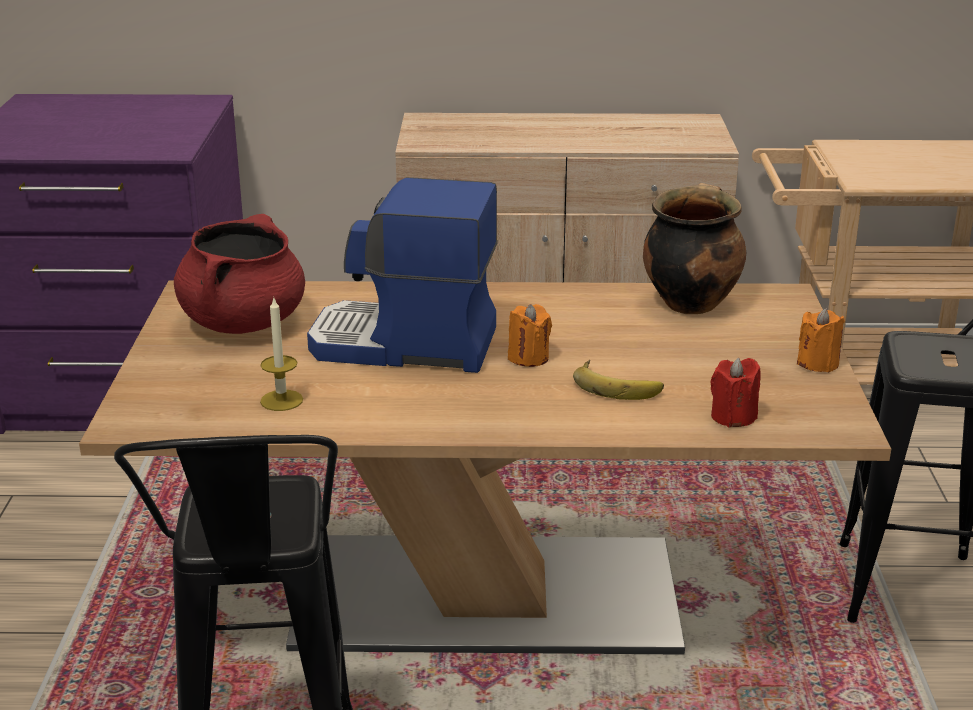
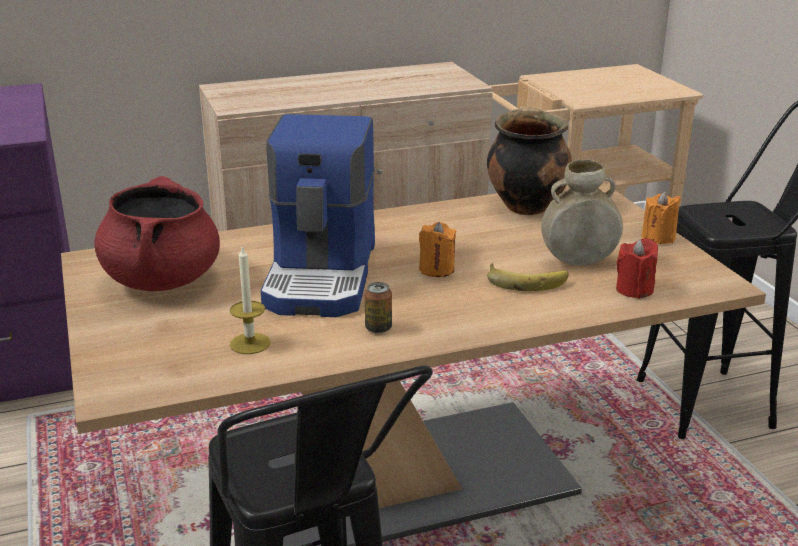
camera: 20 degrees left, 0 degrees up
(404, 345) = (323, 276): coffee machine -> coffee machine turned 75 degrees counterclockwise
(418, 408) = (378, 328): none -> can
(695, 375) = (578, 262): none -> beige vase

